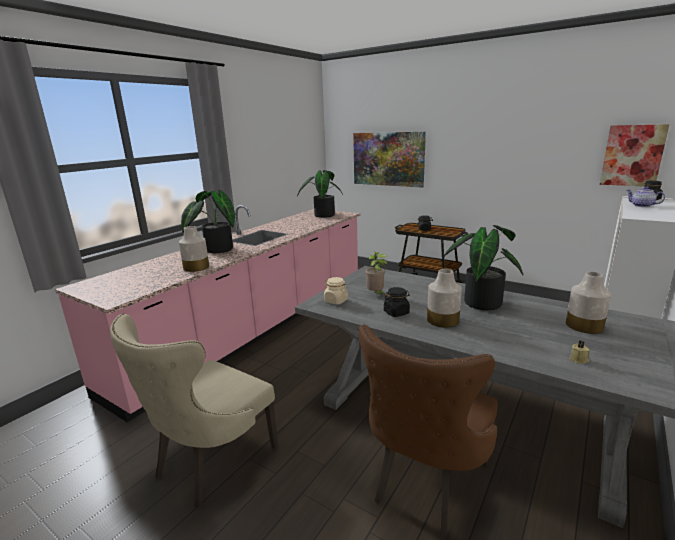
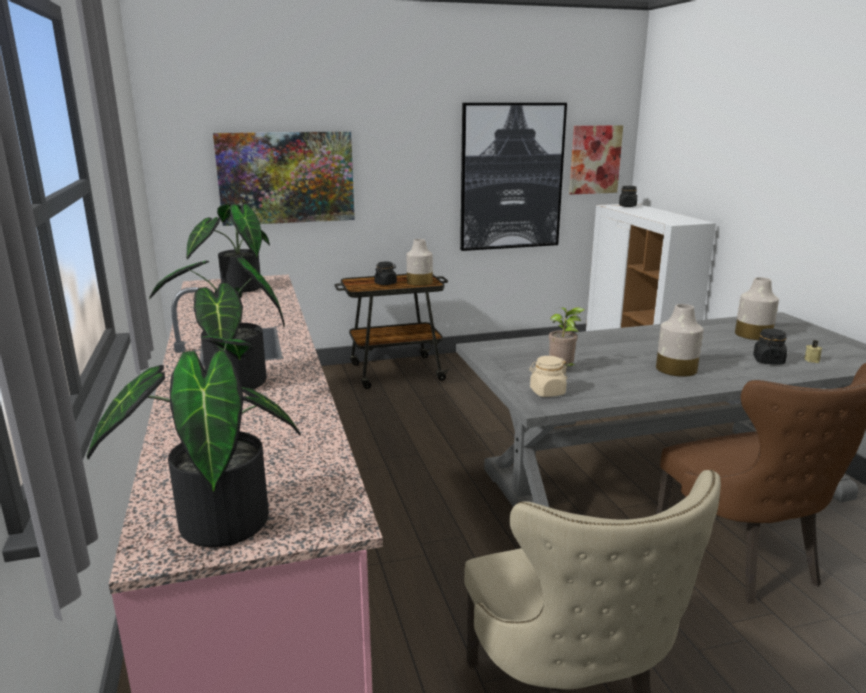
camera: 50 degrees left, 0 degrees up
(196, 267) = (298, 419): beige vase -> beige vase (420, 282)
(396, 312) = (629, 379): black jar -> black jar (768, 361)
(479, 301) = (653, 341): potted plant -> potted plant (215, 520)
(543, 166) = (511, 177): none -> picture
(642, 206) = (644, 212): teapot -> none

